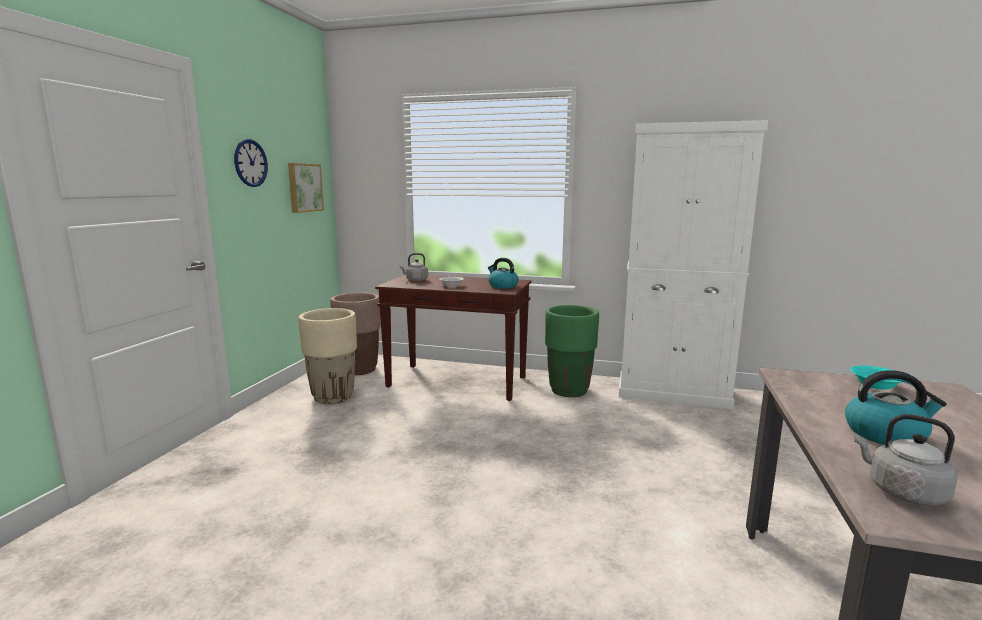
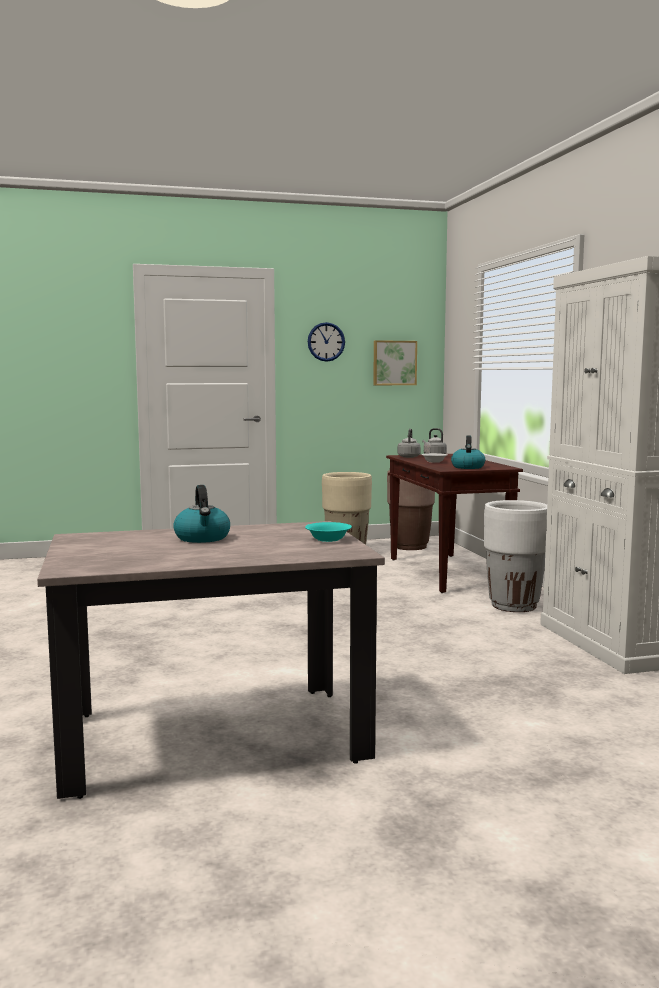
camera: 60 degrees right, 5 degrees down
(569, 390) = (513, 606): green planter -> white planter
(902, 492) = (107, 538): grey kettle -> grey kettle (409, 457)

